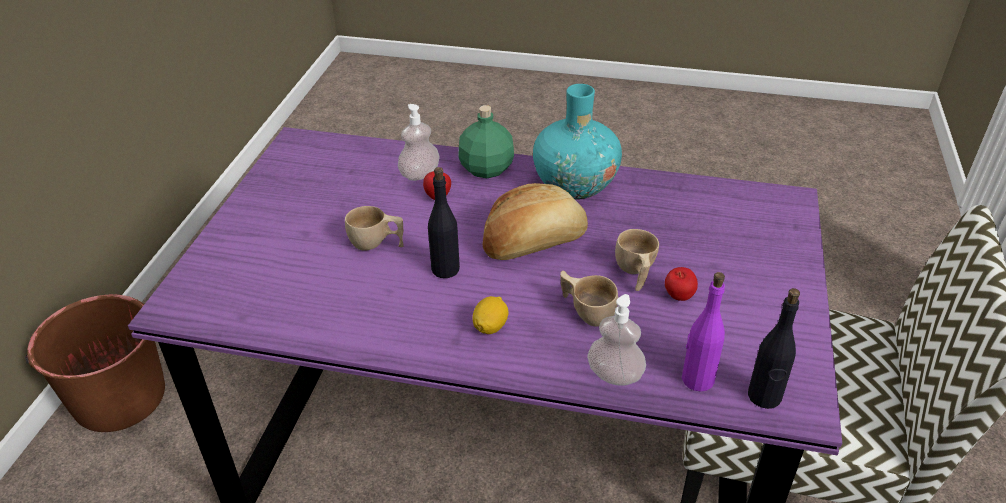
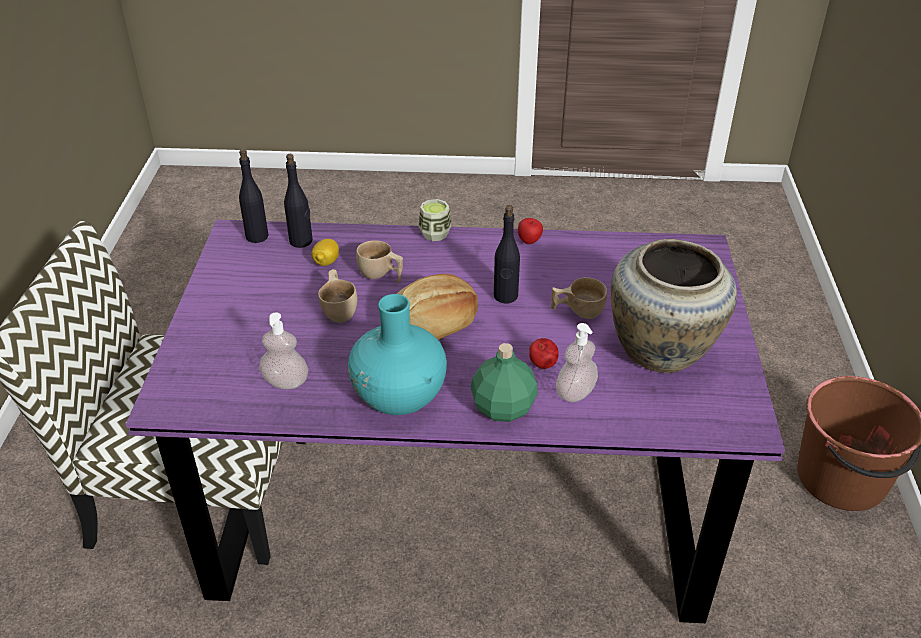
camera: 170 degrees right, 0 degrees up
(320, 197) = (662, 352): none -> beige vase
(490, 326) = (454, 258): lemon -> lemon (326, 262)
(507, 370) = (435, 234): none -> cup
(614, 375) = (359, 238): soap dispenser -> soap dispenser (286, 382)
(678, 297) = (305, 293): apple -> apple (529, 242)
(697, 379) = (301, 241): purple bottle -> black bottle

